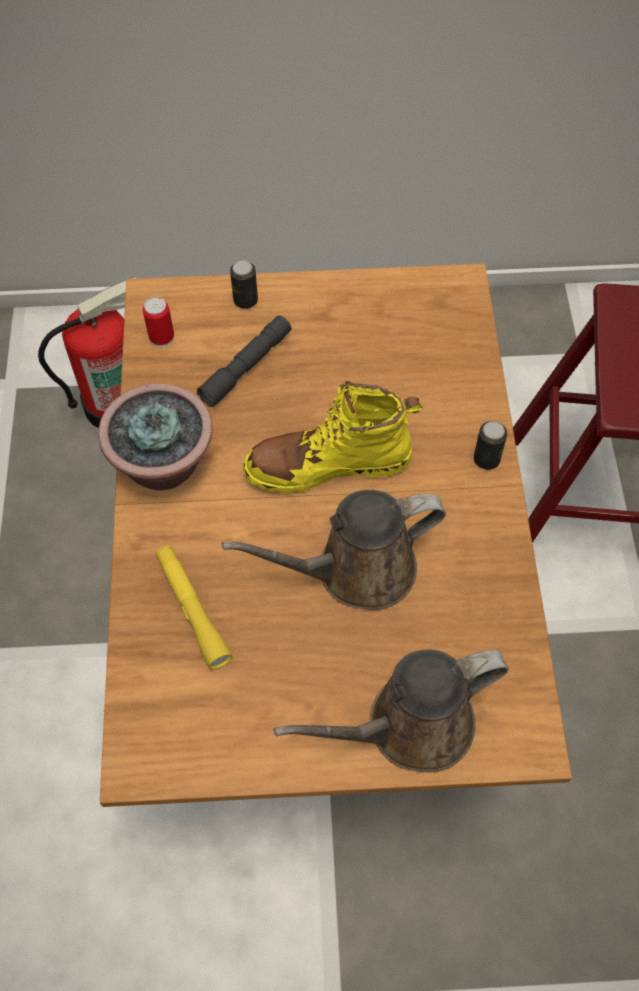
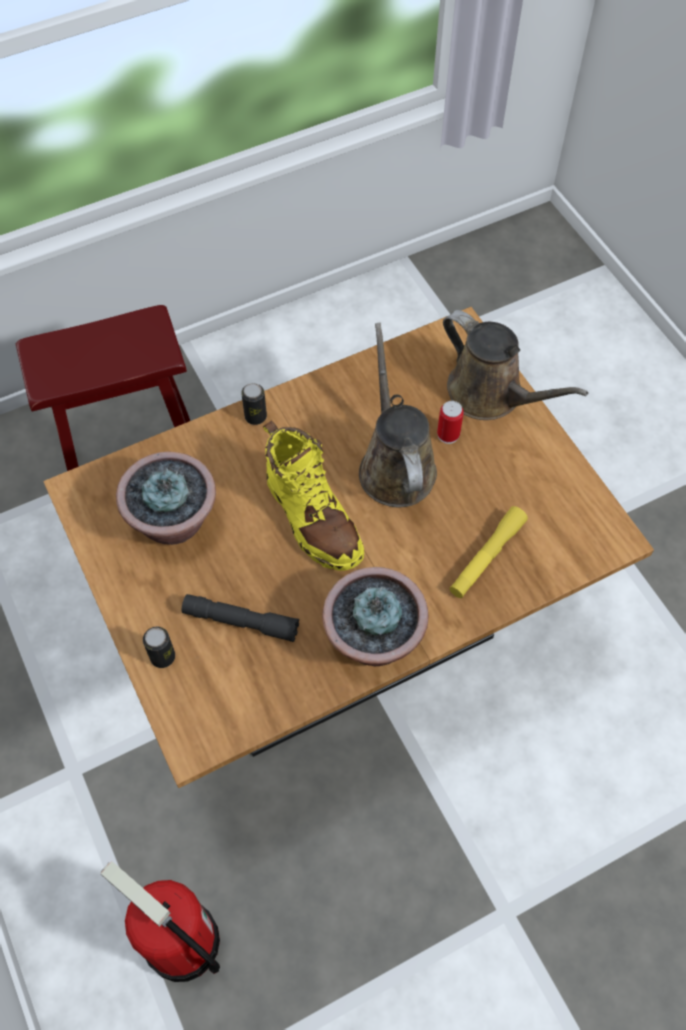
camera: 115 degrees left, 0 degrees up
(161, 337) = (238, 710): can -> can (448, 434)
(356, 570) = (395, 465): brown watering can -> brown watering can turned 150 degrees counterclockwise
(385, 348) = (173, 522): none -> potted plant

